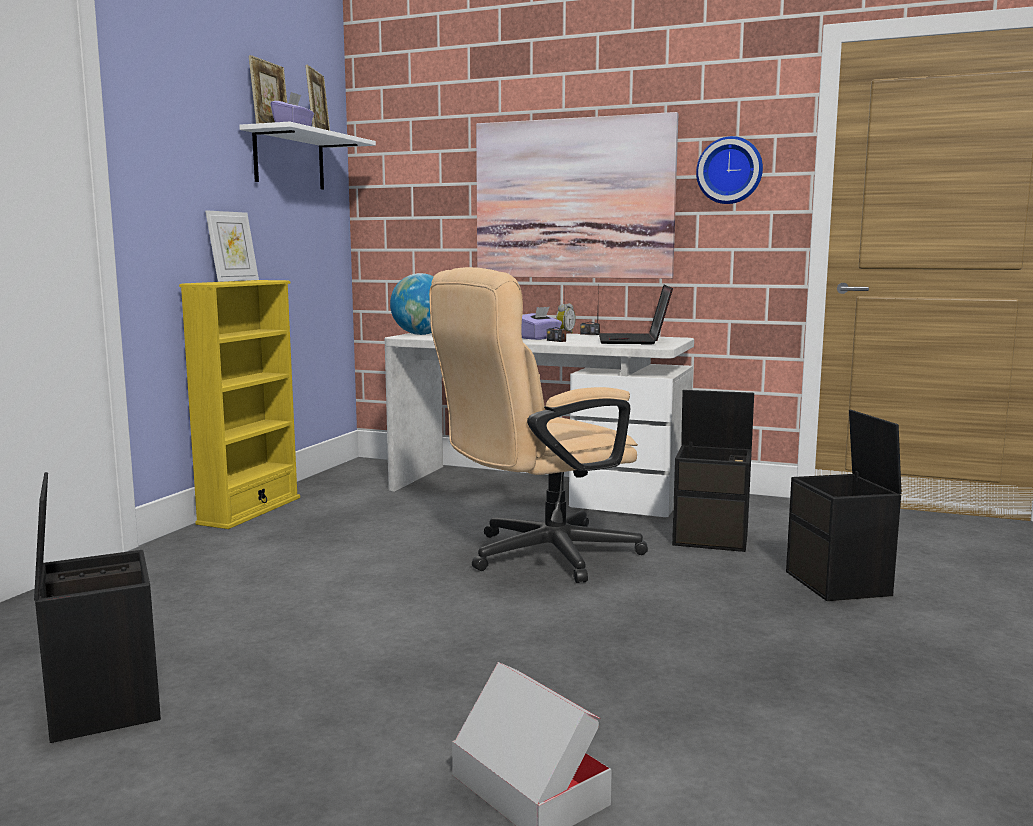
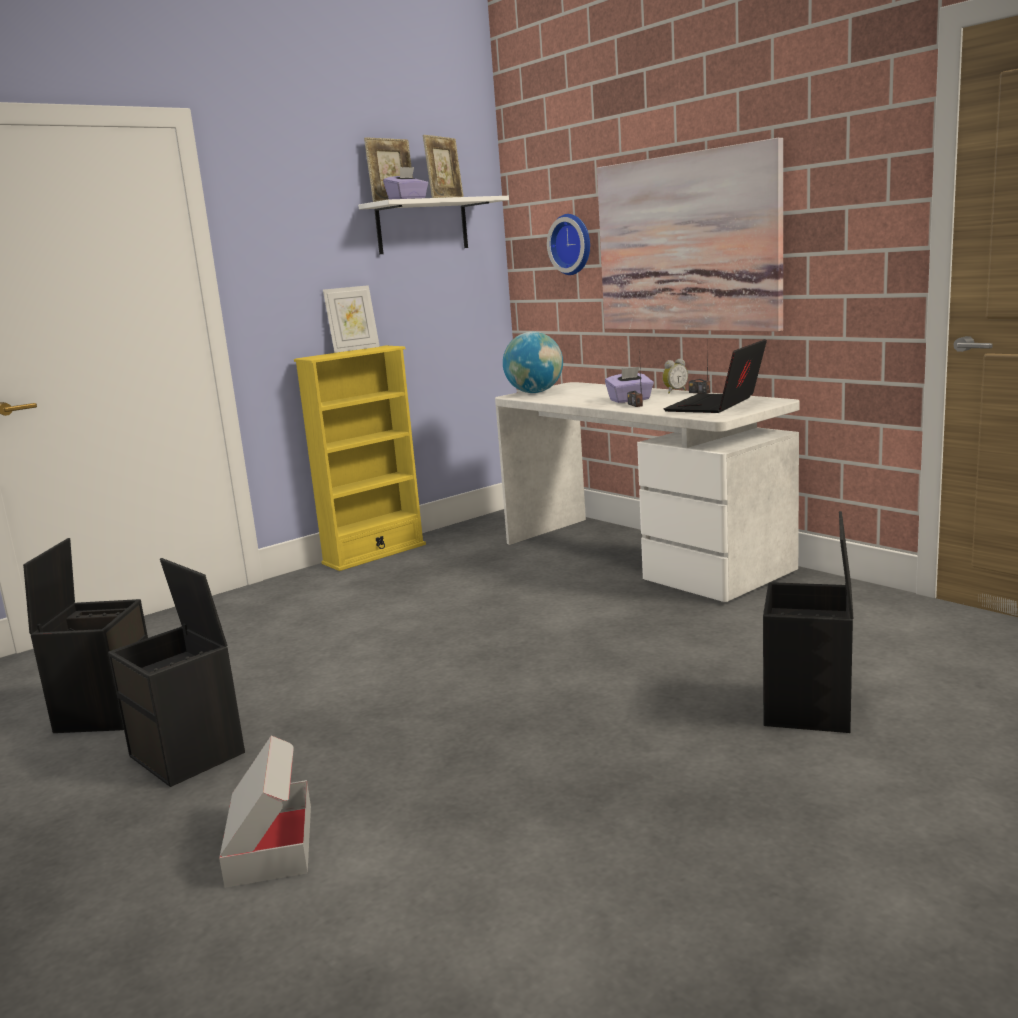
camera: 30 degrees right, 5 degrees up
(537, 556) = (546, 630): beige office chair -> none
(712, 539) = (744, 633): black storage box -> black storage box (189, 754)
(729, 171) = (838, 202): wall clock -> wall clock (572, 244)

